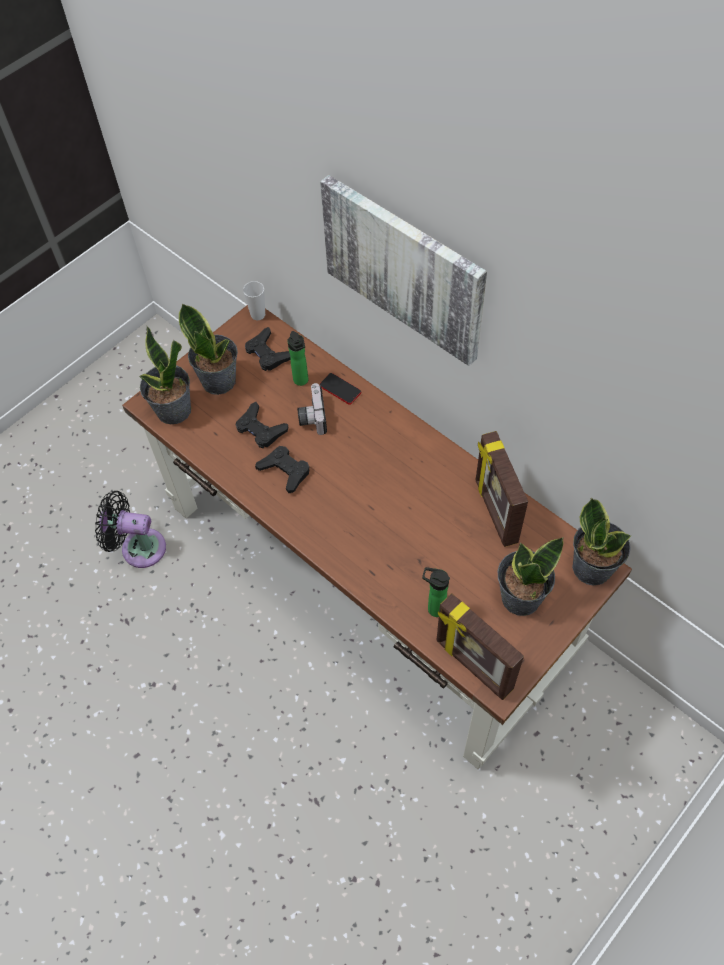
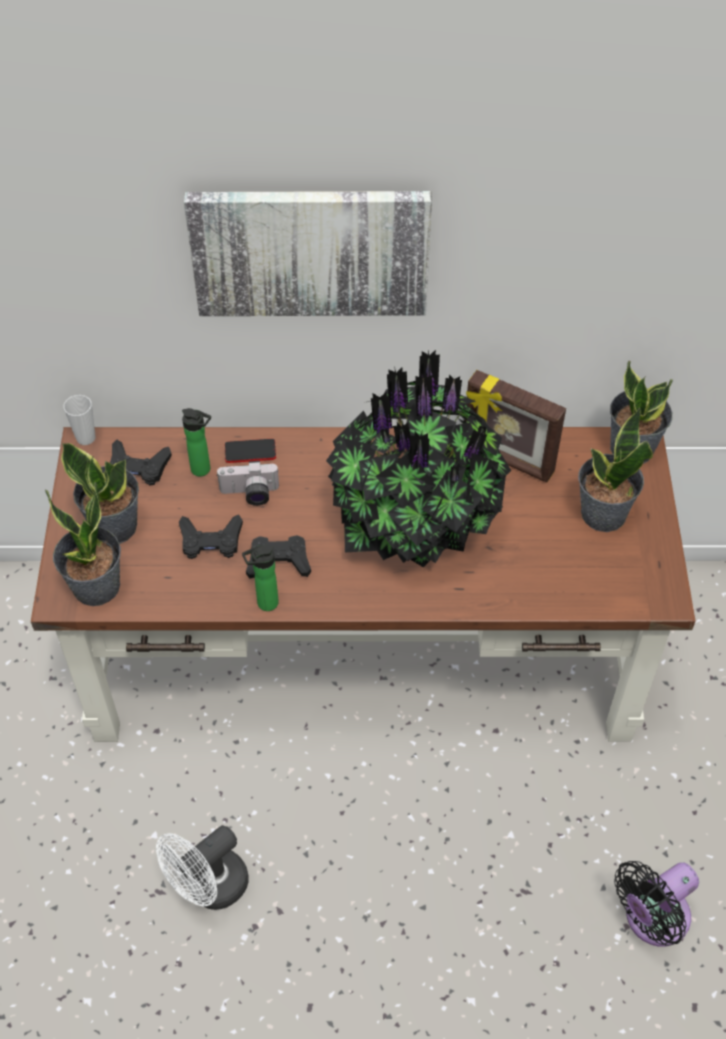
camera: 45 degrees left, 5 degrees down
(139, 547) = (94, 810): black fan -> black fan (651, 919)
(152, 641) = (209, 888): none -> white fan
(311, 416) = (249, 494): camera -> camera turned 45 degrees counterclockwise
(394, 505) = (415, 517): none -> potted plant
(433, 608) = (544, 577): bottle -> bottle (264, 604)
(473, 666) = (626, 597): picture frame -> none

